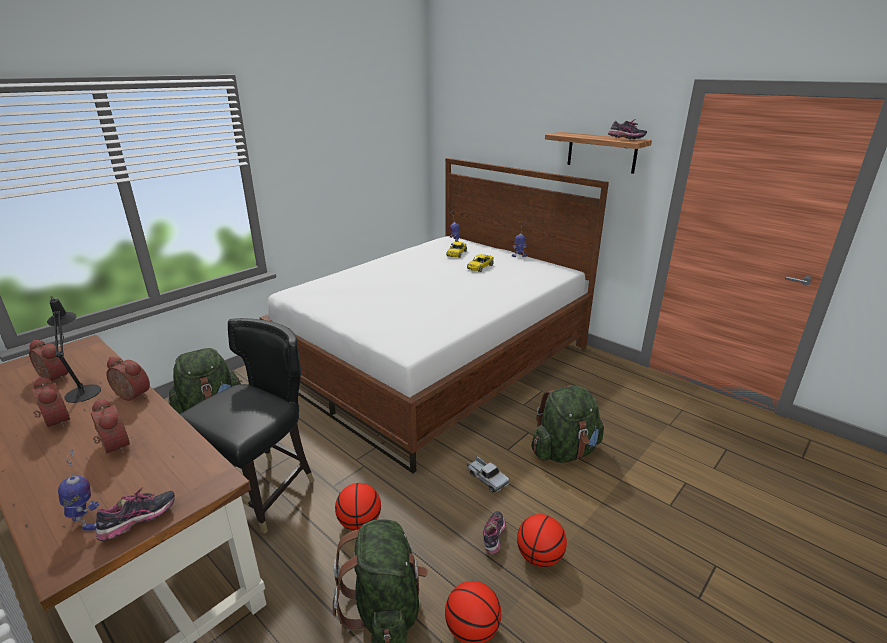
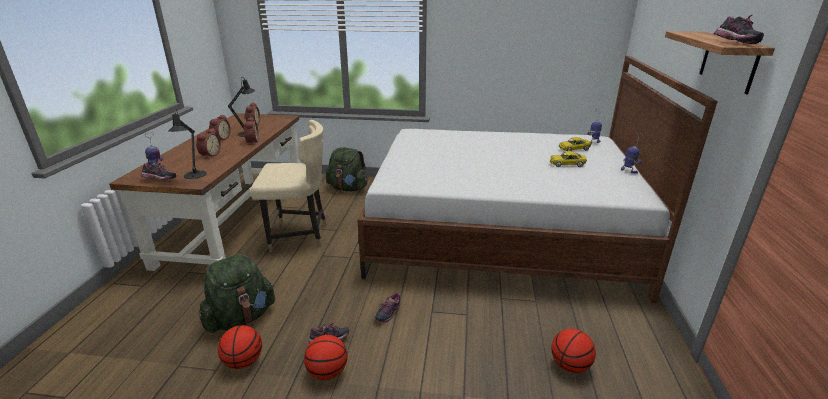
camera: 55 degrees right, 0 degrees up
(183, 480) = (194, 176): none -> black table lamp
(263, 492) = (299, 236): black chair -> beige chair
(360, 522) = (300, 278): basketball -> basketball (570, 365)
(486, 478) = (388, 313): toy truck -> shoe
(564, 451) = (464, 345): green backpack -> none

